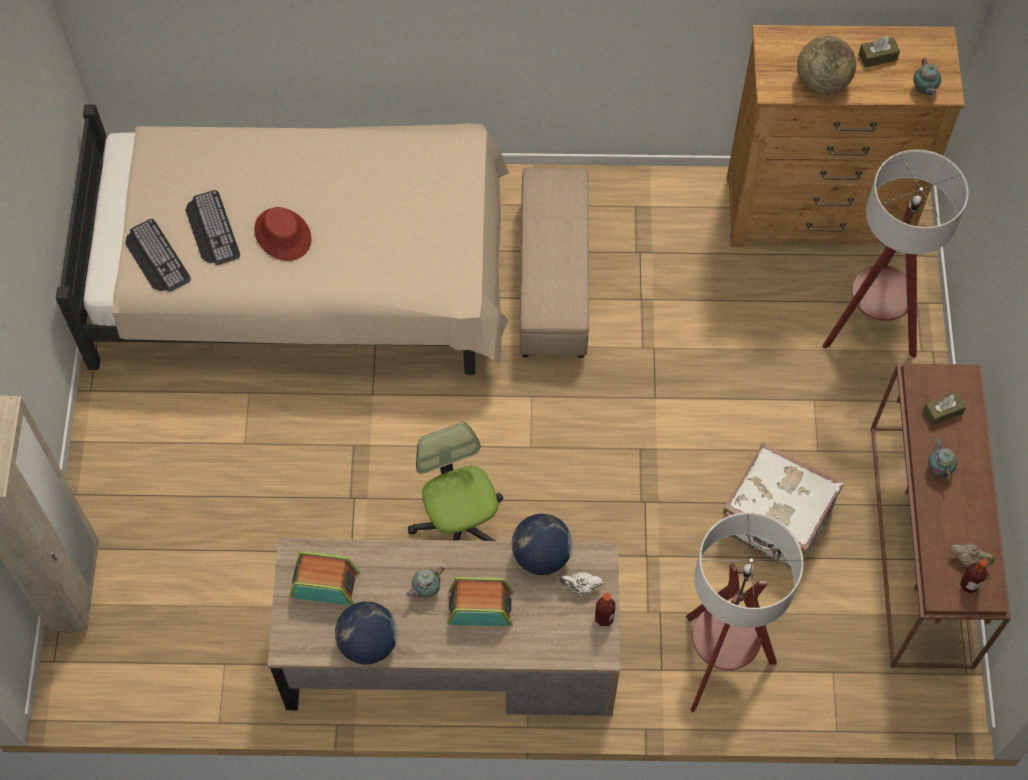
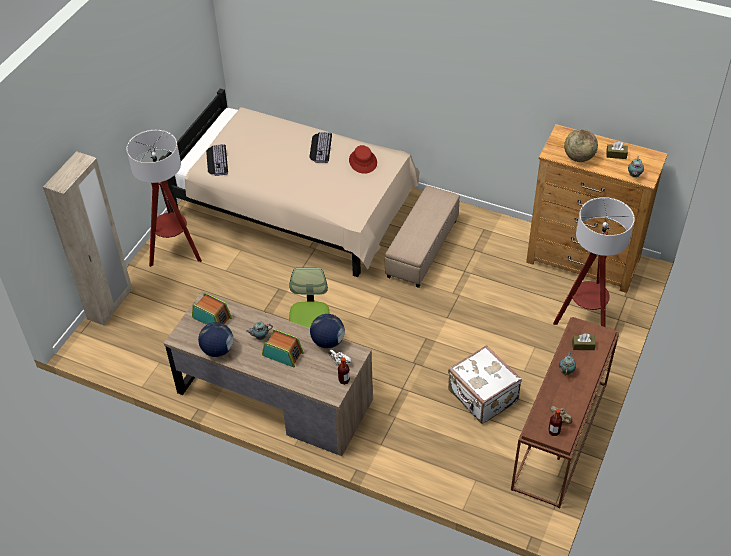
camera: 25 degrees right, 15 degrees down
(210, 228) = (249, 156): keyboard -> keyboard (320, 147)
(283, 234) = (282, 168): red hat -> red hat (363, 161)
(718, 662) = (414, 452): floor lamp -> floor lamp (175, 253)

